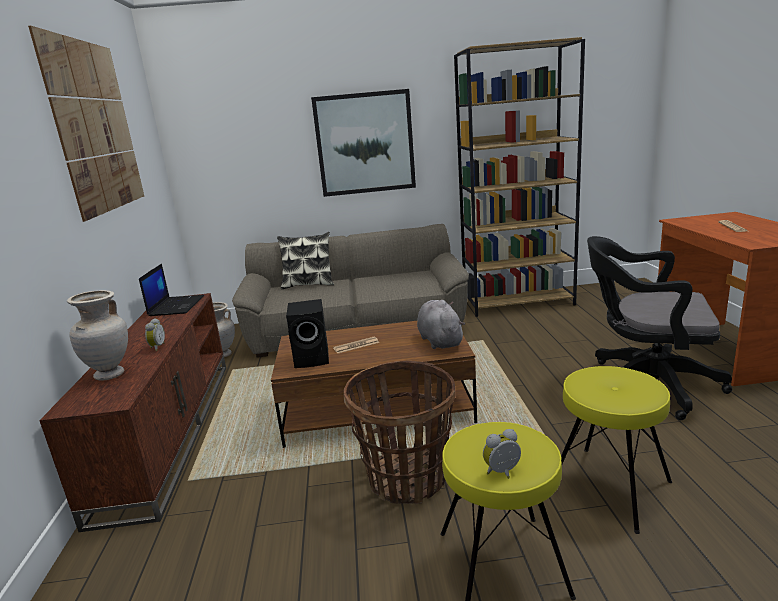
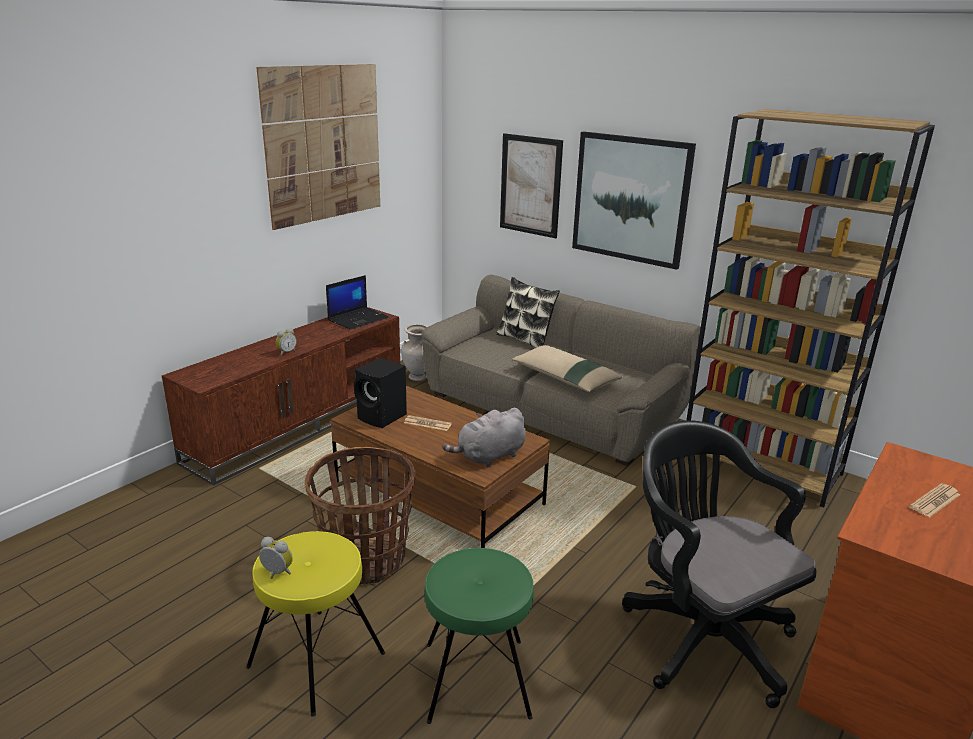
camera: 40 degrees right, 5 degrees up
(111, 375) = (233, 361): beige vase -> none
(269, 154) = (530, 185): none -> picture
(380, 290) = (565, 378): none -> beige pillow
(439, 340) = (489, 456): grey plush toy -> grey plush toy turned 150 degrees counterclockwise
(608, 486) = (477, 678): yellow stool -> green stool

